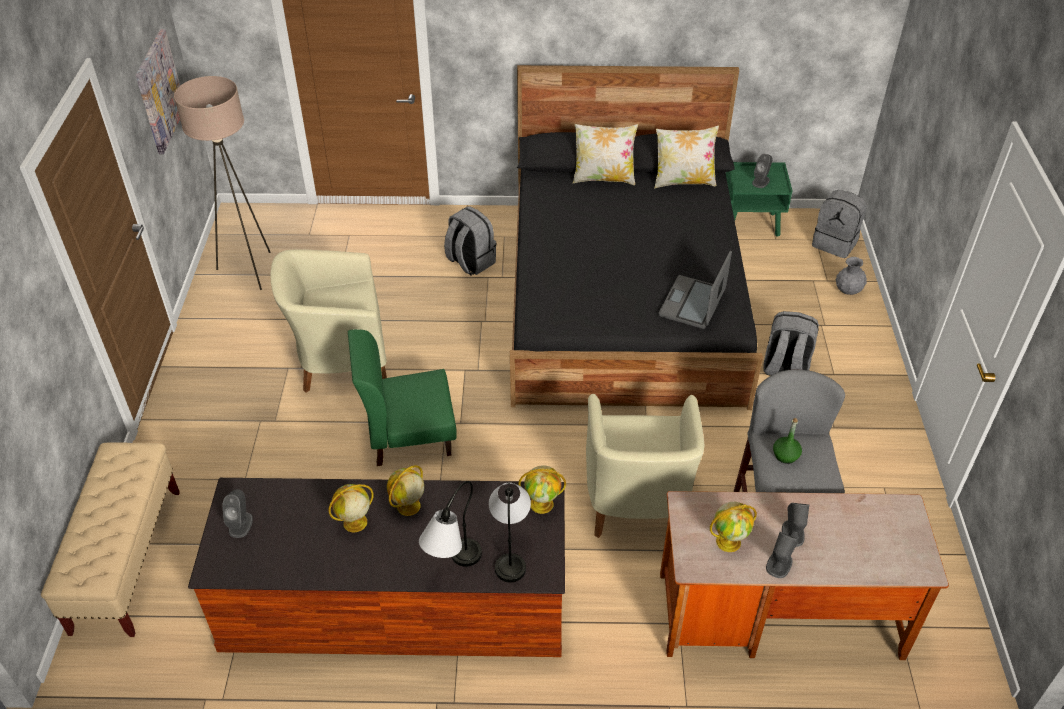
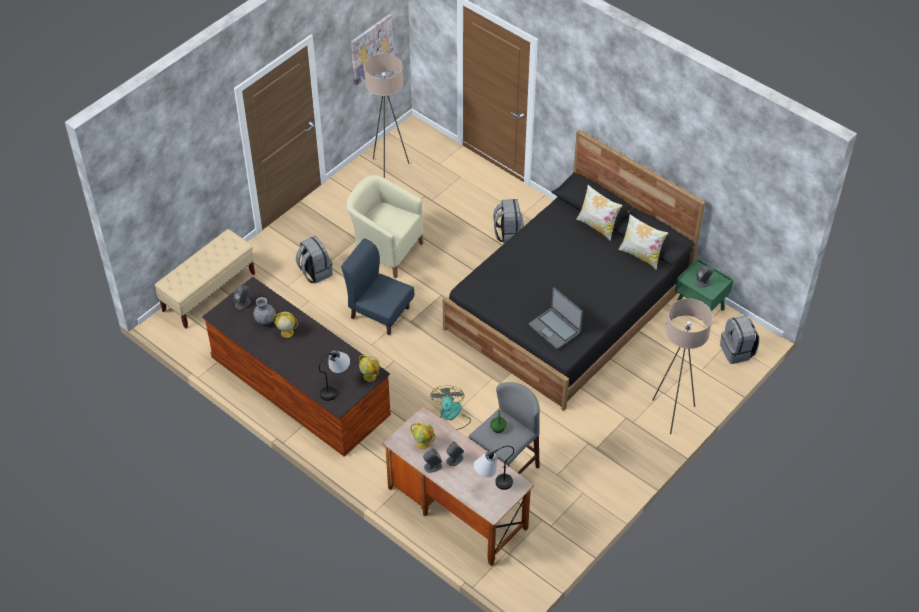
camera: 40 degrees right, 5 degrees up
(408, 507) = (314, 340): globe -> none
(409, 435) = (379, 312): green chair -> blue chair
(452, 568) = (306, 377): table lamp -> table lamp (492, 484)
(636, 503) = (451, 416): beige armchair -> fan
(693, 303) = (555, 328): laptop -> laptop turned 105 degrees counterclockwise
(785, 369) = (609, 402): grey backpack -> grey backpack (314, 272)
(848, 291) = (705, 384): grey vase -> grey vase (265, 321)
(857, 340) = (672, 413): none -> beige floor lamp

